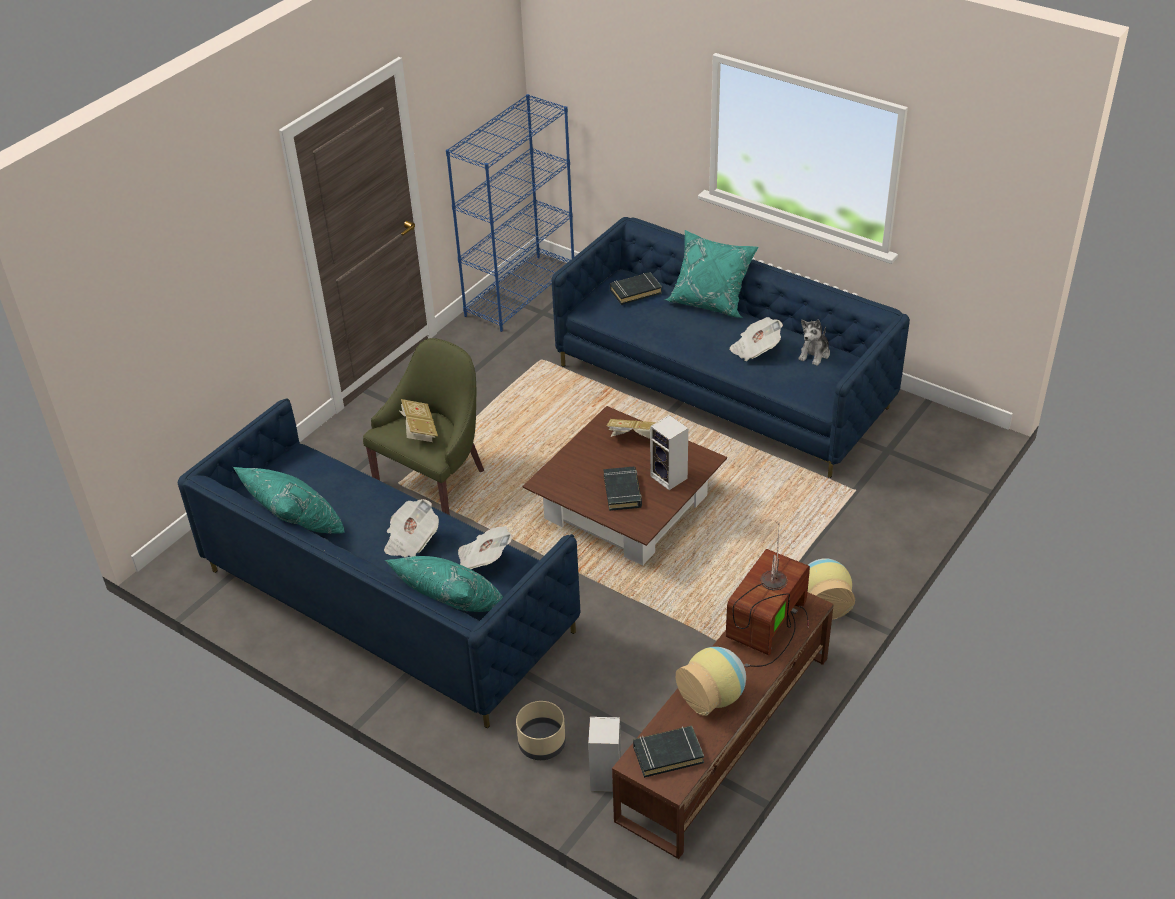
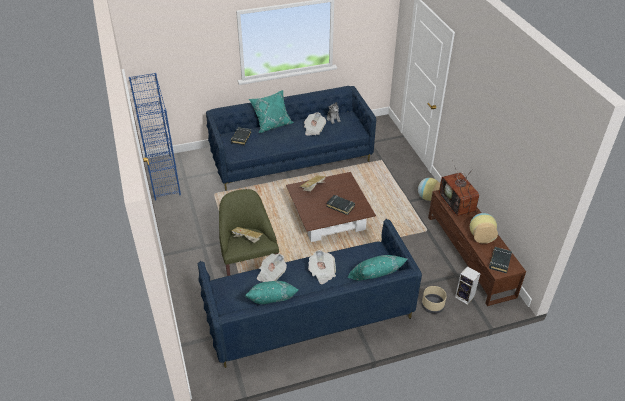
camera: 55 degrees left, 0 degrees up
(484, 559) = (355, 256): newspaper -> newspaper (271, 274)
(670, 478) = (346, 190): speaker -> none

